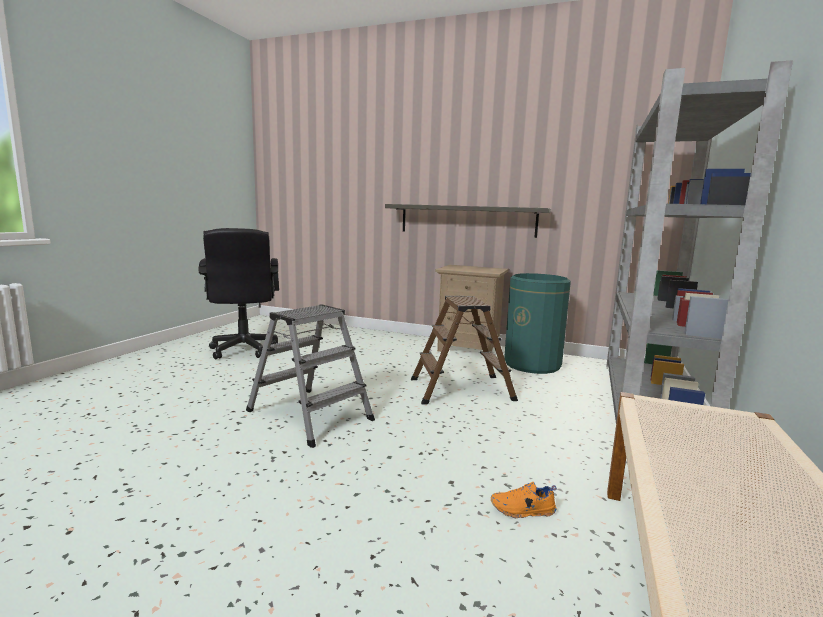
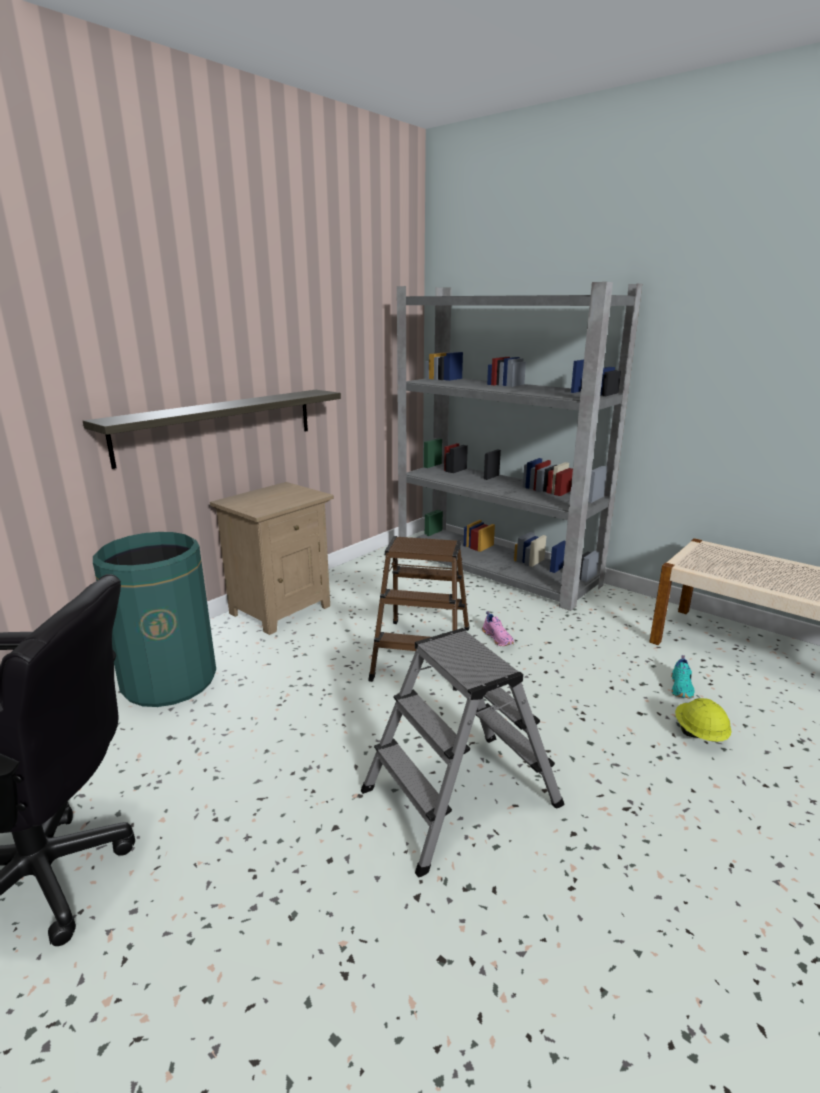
camera: 70 degrees left, 10 degrees up
(438, 517) = (699, 734): none -> yellow hard hat
(513, 413) = (498, 638): none -> pink shoe
(523, 511) = (682, 688): orange shoe -> turquoise shoe
(532, 364) = (370, 588): green trash can -> green trash can (169, 681)

